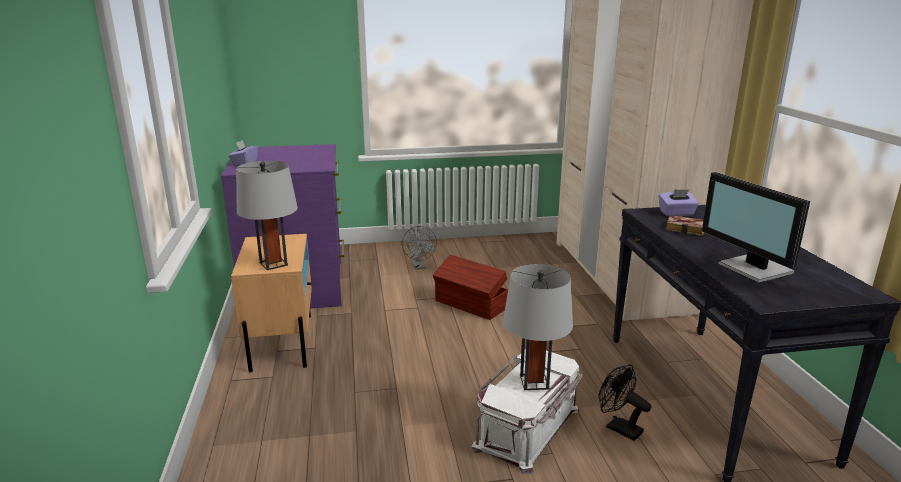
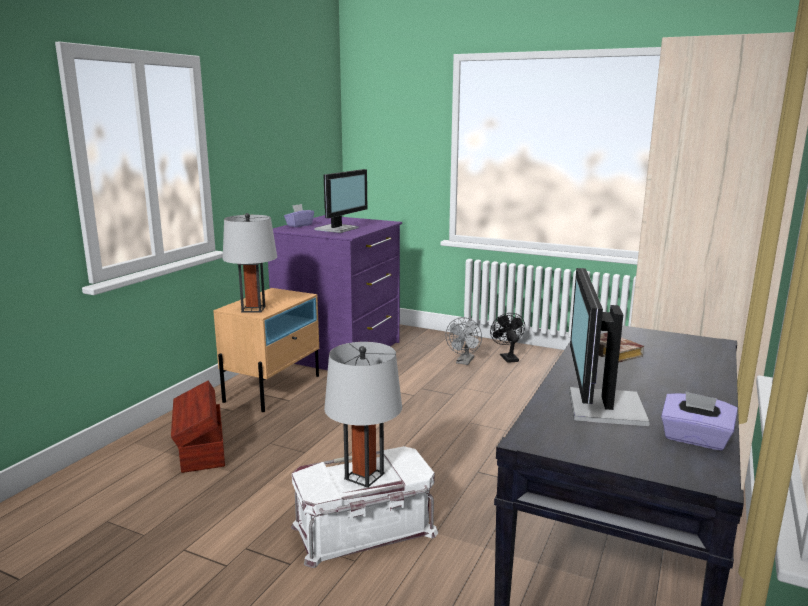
camera: 35 degrees right, 5 degrees down
(296, 161) = (338, 229): none -> monitor
(471, 305) = (465, 407): brown storage box -> brown storage box (201, 448)
(618, 428) = (453, 570): black fan -> black fan (507, 357)
(676, 213) = (641, 337): purple tissue box -> purple tissue box (695, 439)

